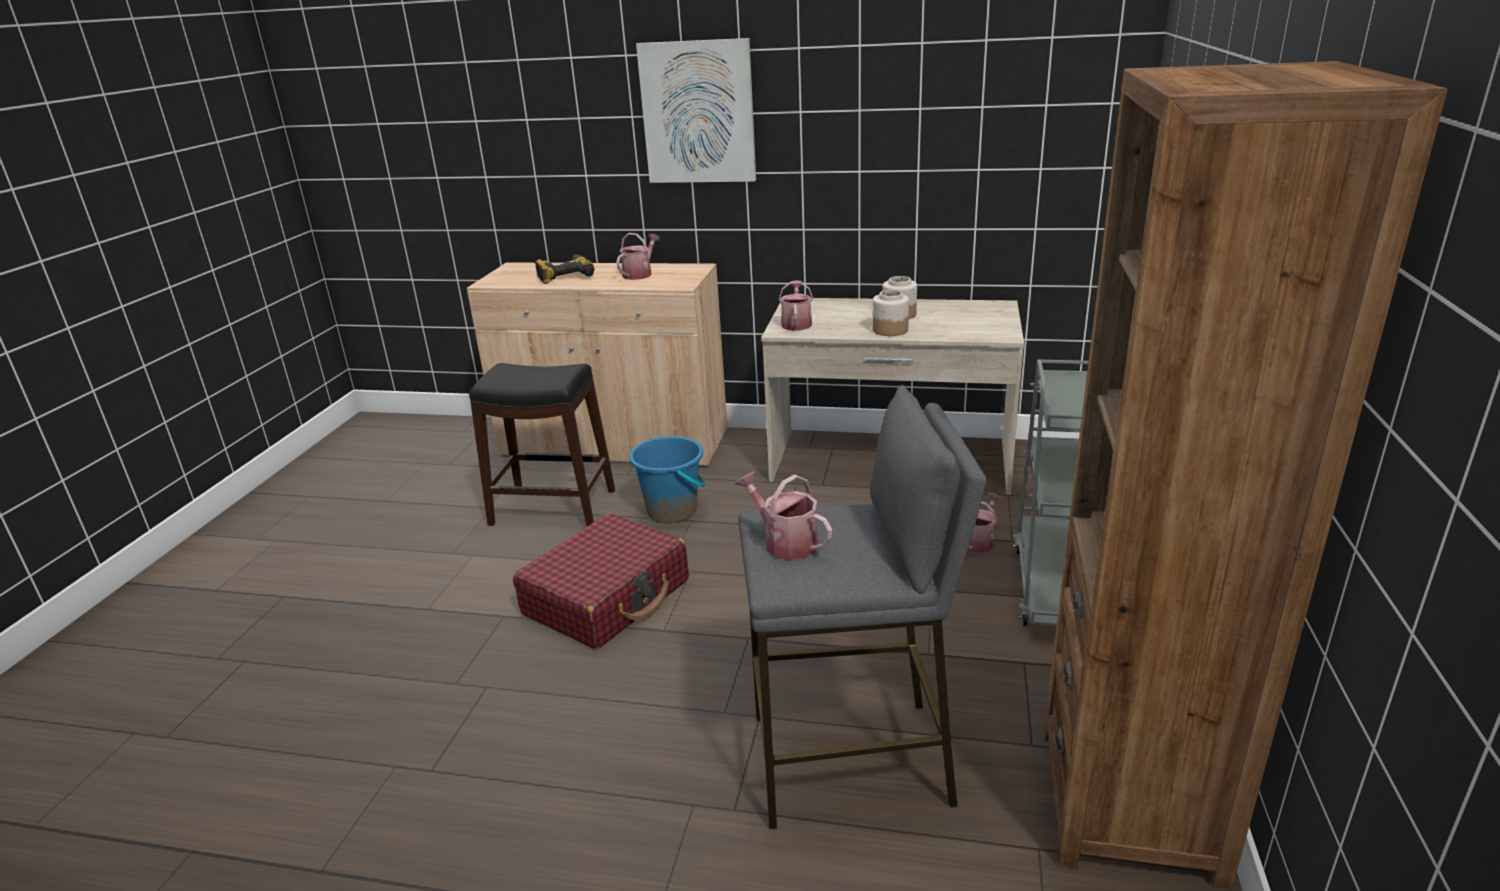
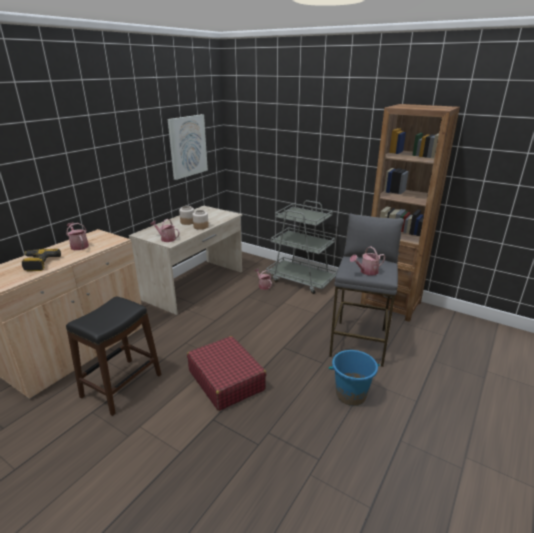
camera: 70 degrees left, 0 degrees up
(672, 511) = (171, 346): blue bucket -> blue bucket (350, 394)
(698, 112) = (74, 150): picture -> picture (187, 146)

